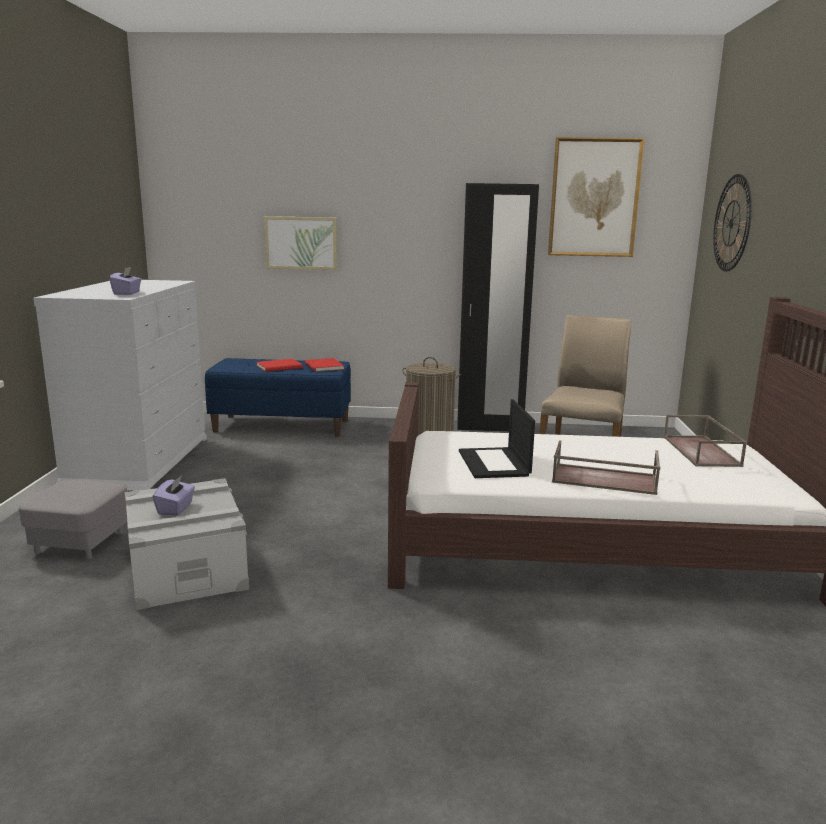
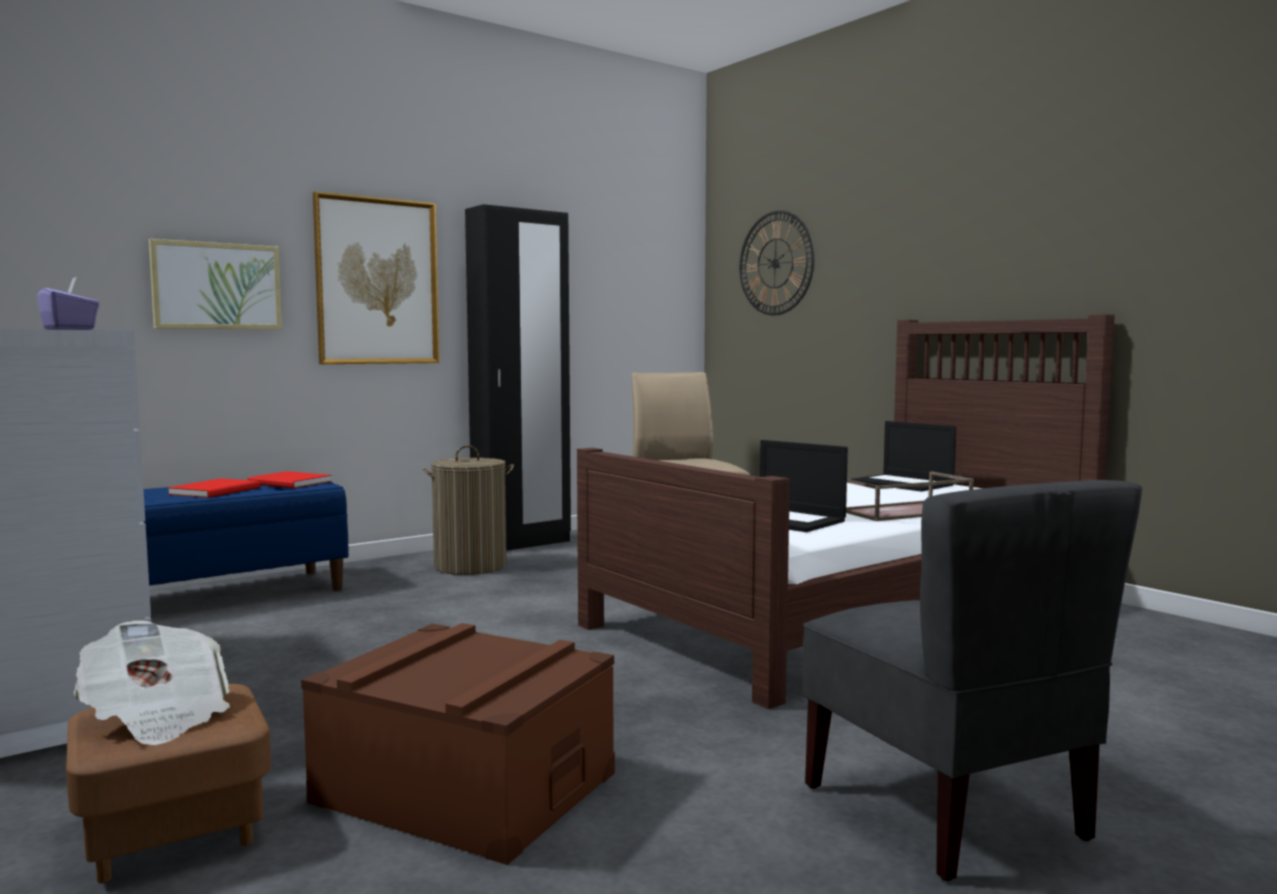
camera: 40 degrees left, 10 degrees down
(71, 492) = (157, 717): none -> newspaper
(80, 543) = (174, 831): grey ottoman -> brown ottoman
(175, 508) = (457, 670): purple tissue box -> none
(186, 568) = (465, 787): grey storage box -> brown storage box
(342, 687) = (947, 811): none -> grey chair
(594, 198) = (606, 238): picture -> picture (377, 281)
(702, 451) = (903, 483): brown tray -> laptop

